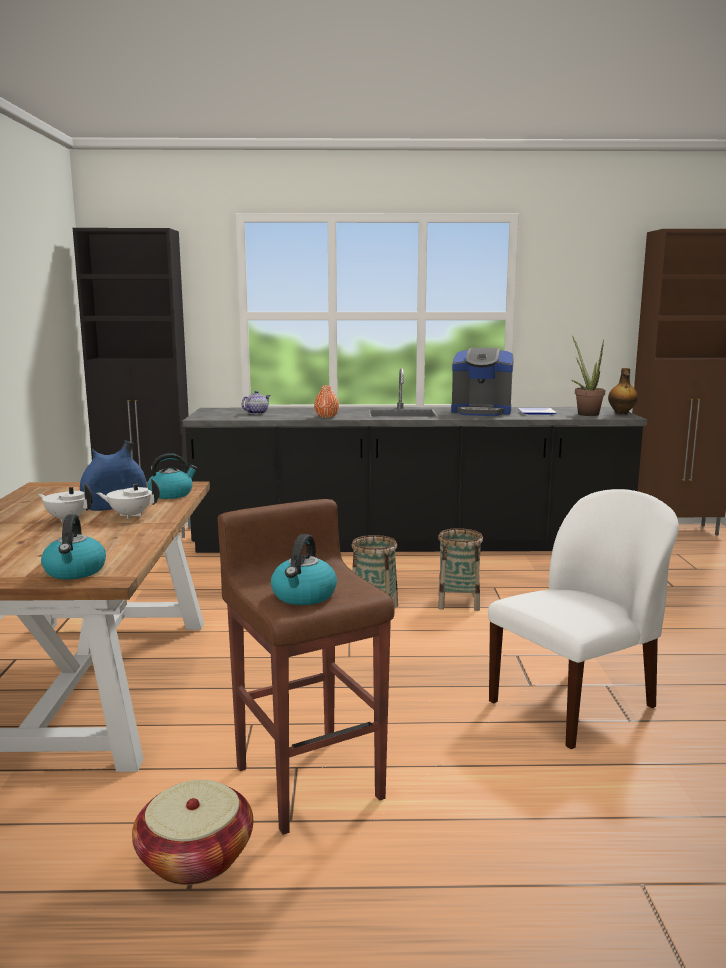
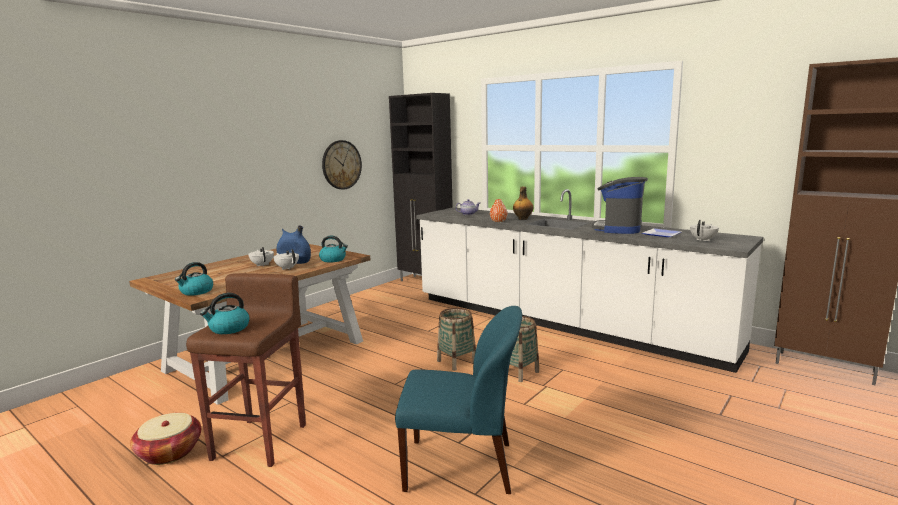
camera: 40 degrees right, 0 degrees up
(30, 343) = (341, 165): none -> wall clock
(410, 544) = (561, 323): black counter -> white counter
(481, 412) = (618, 228): coffee machine -> coffee machine turned 60 degrees clockwise
(575, 704) = (462, 466): white chair -> blue chair
(585, 413) = (703, 240): potted plant -> white teapot
(621, 413) = (741, 244): bottle -> bottle (522, 219)

